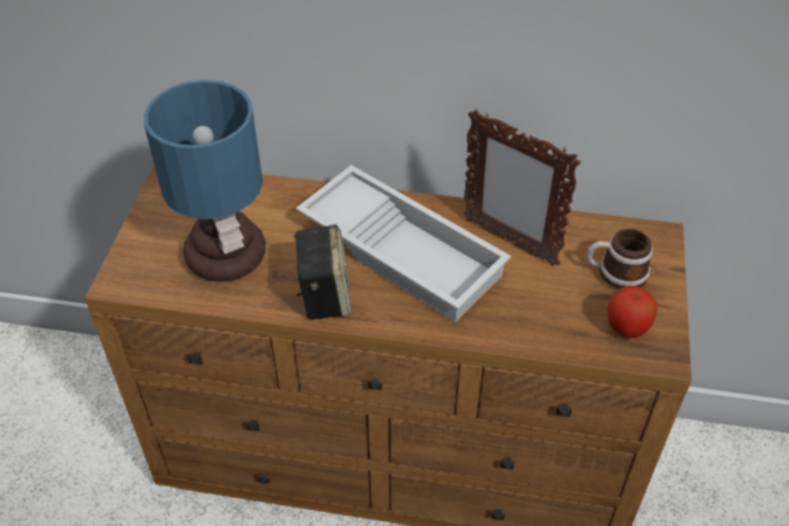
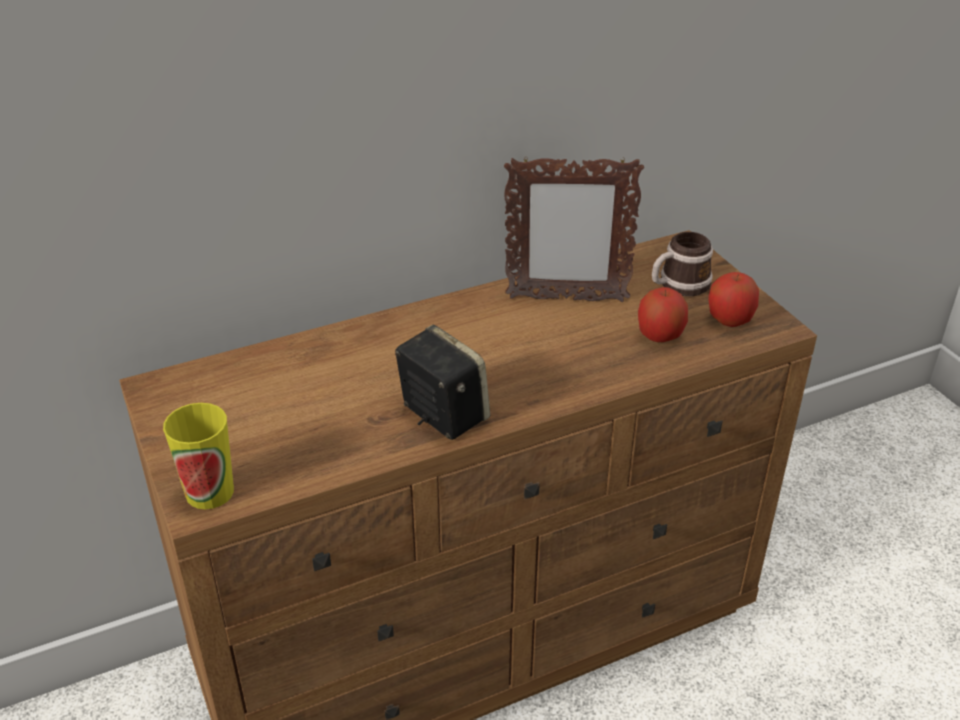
camera: 35 degrees left, 10 degrees down
(132, 275) = (209, 492): none -> cup
(229, 257) = (305, 427): table lamp -> none
(404, 250) = (479, 345): white tray -> none
(551, 312) = (660, 336): none -> apple

